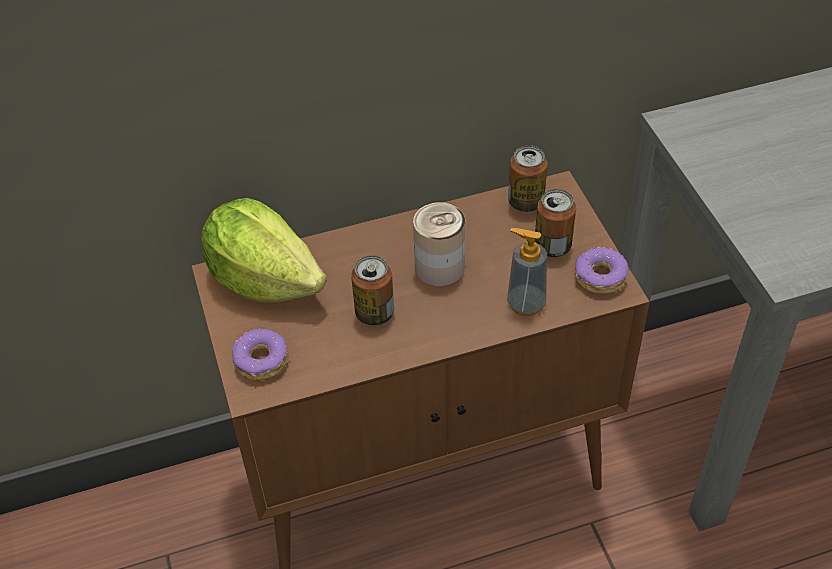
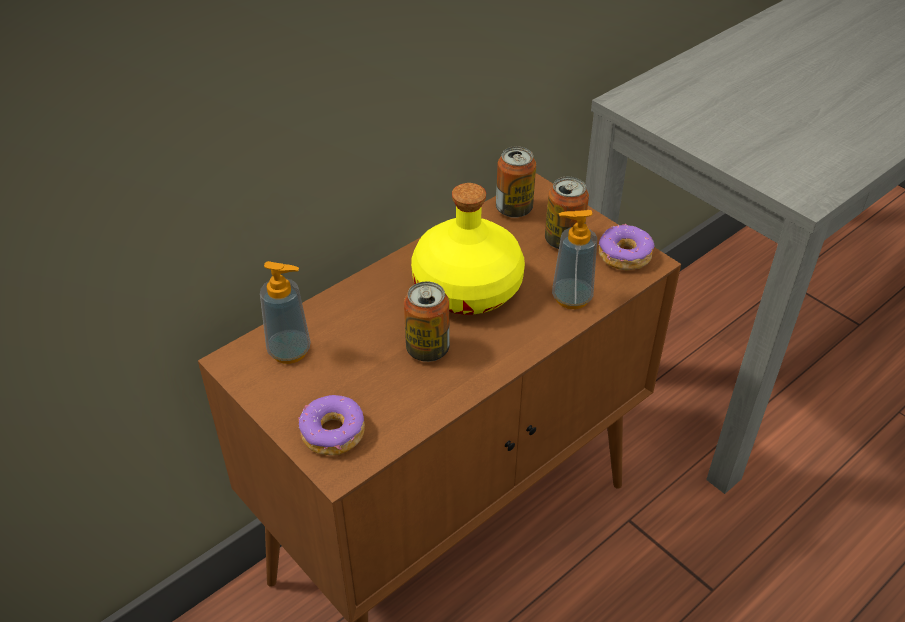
camera: 25 degrees left, 5 degrees down
(264, 279) = (289, 351): lettuce -> soap dispenser
(439, 267) = (467, 288): can -> yellow bottle

